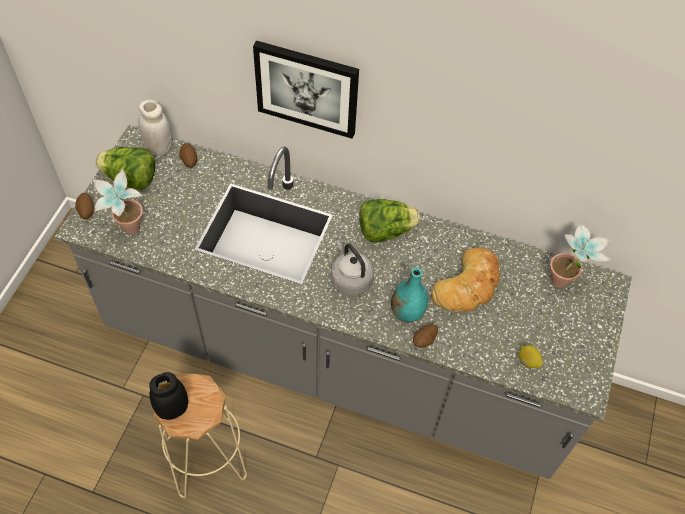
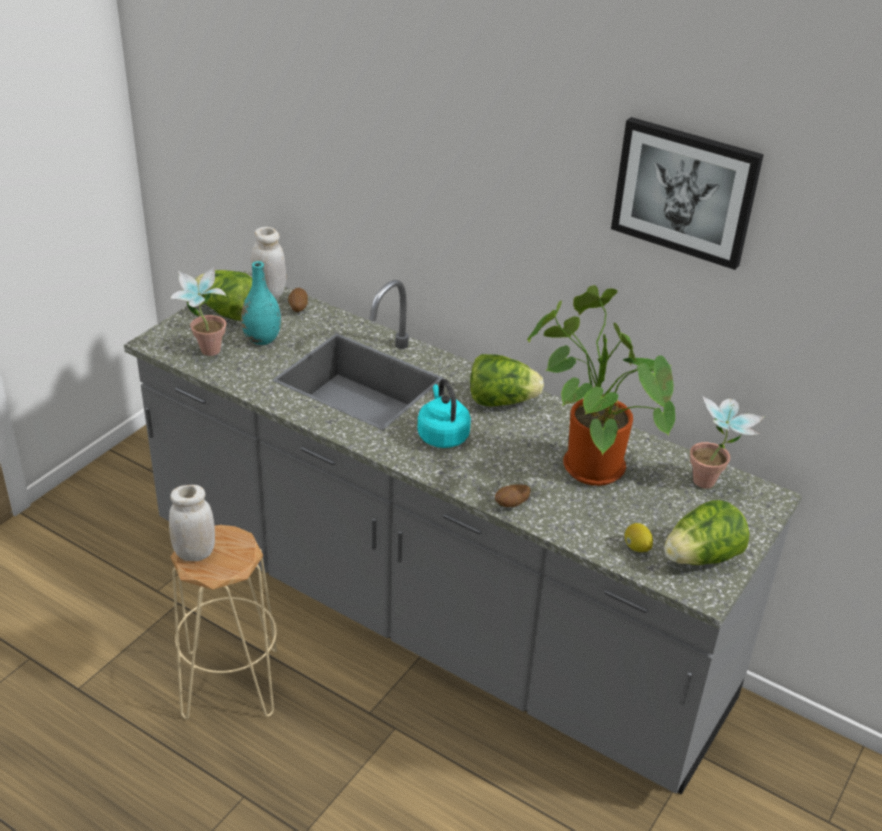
camera: 15 degrees right, 20 degrees down
(86, 211) = (167, 330): potato -> none
(173, 409) = (195, 553): black jar -> white jar
(307, 88) = (434, 211): picture -> picture (685, 191)
(350, 279) = (442, 435): grey kettle -> turquoise kettle
(407, 312) = (500, 476): turquoise vase -> turquoise vase (262, 339)
(469, 285) = (586, 465): bread -> potted plant
(576, 359) = (701, 558): none -> lettuce

